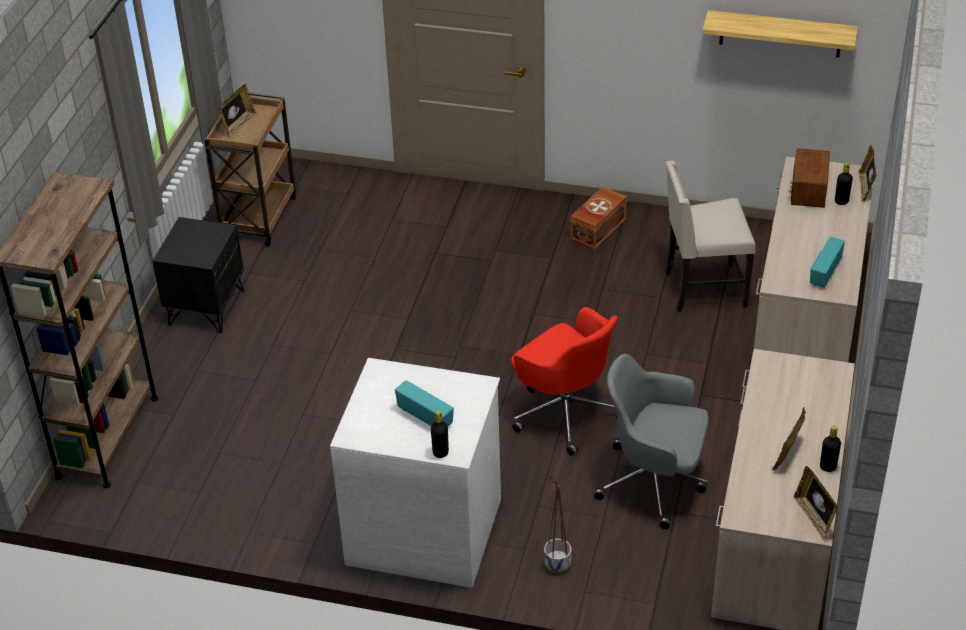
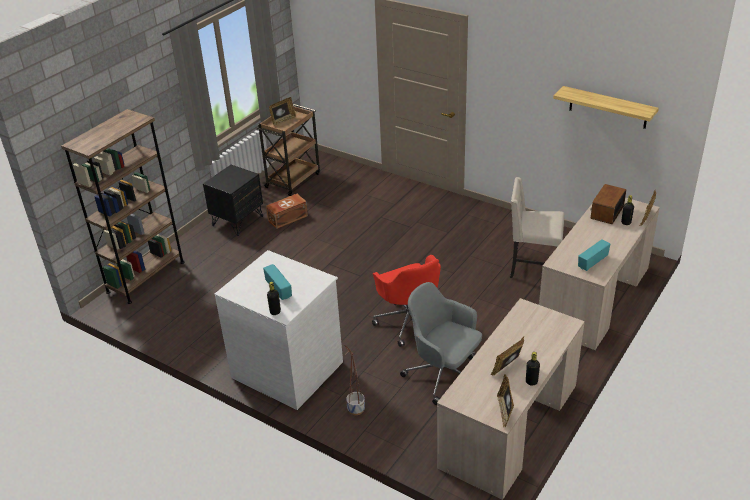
camera: 20 degrees right, 5 degrees down
(597, 229) = (484, 221): brown storage box -> brown storage box (287, 218)

